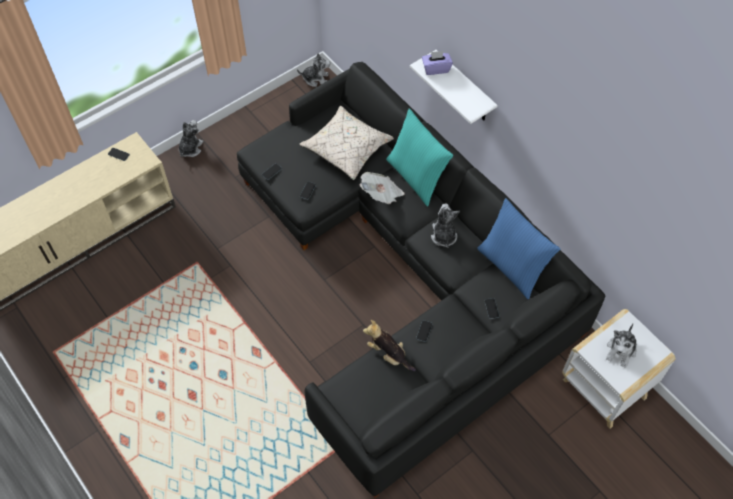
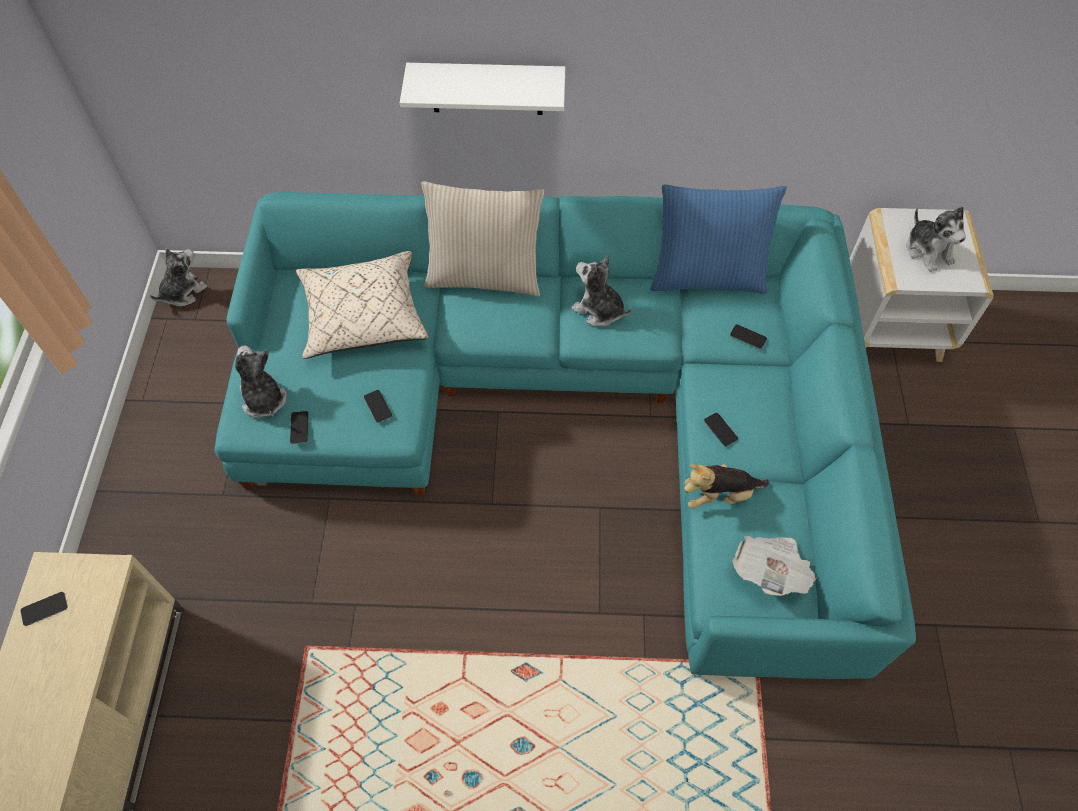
camera: 50 degrees left, 0 degrees up
(190, 148) = (111, 517): plush toy -> plush toy (263, 399)
(382, 194) = (473, 329): newspaper -> newspaper (770, 571)
(408, 275) = (574, 406): black sofa -> turquoise sofa
(416, 177) = (485, 276): turquoise pillow -> beige pillow
(436, 68) = (438, 82): purple tissue box -> none

